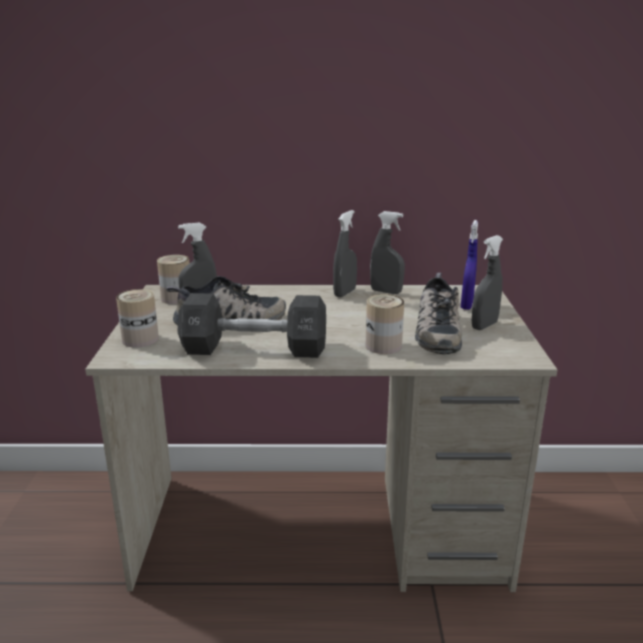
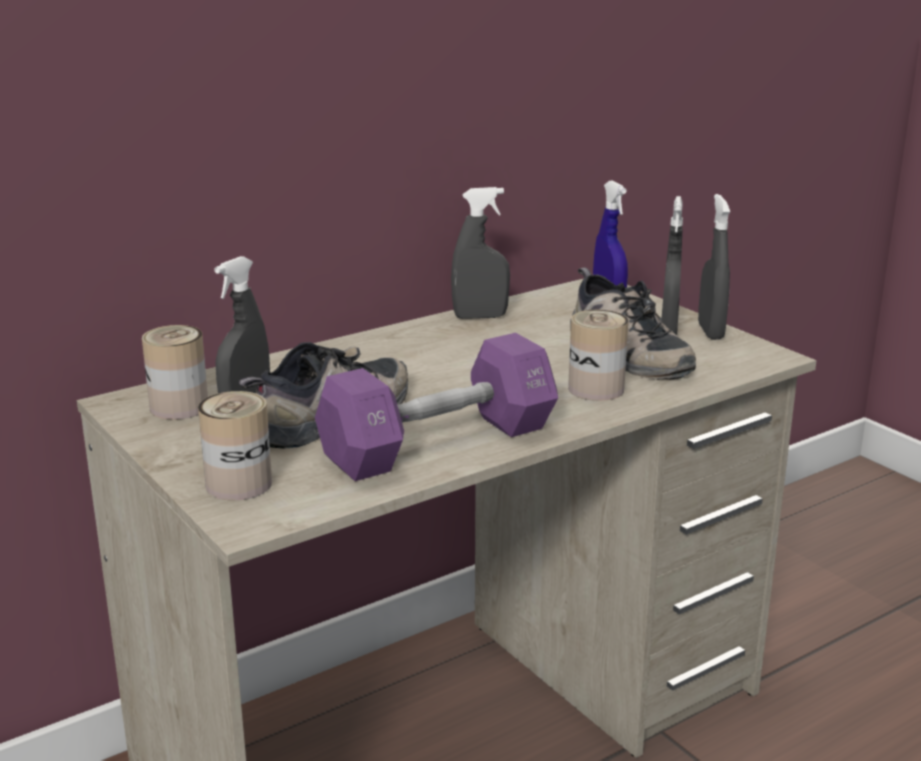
camera: 35 degrees left, 0 degrees up
(254, 349) = (439, 443): black dumbbell -> purple dumbbell
(344, 293) = (427, 332): grey spray bottle -> grey spray bottle (710, 331)

